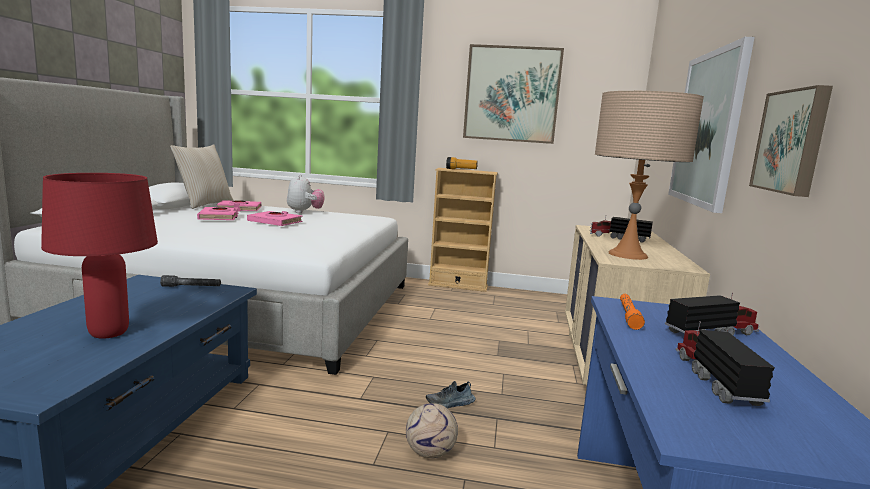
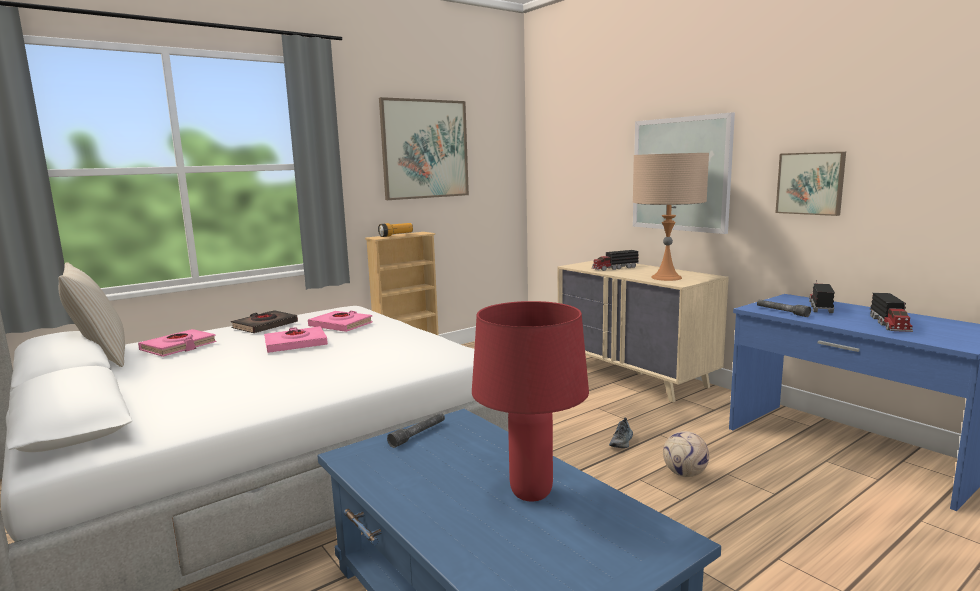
camera: 45 degrees left, 0 degrees up
(219, 217) = (211, 362): pink book -> pink book (341, 325)
(304, 212) = (265, 326): plush toy -> black book
(628, 316) = (781, 312): orange flashlight -> grey flashlight
(714, 378) = (889, 324): toy truck -> toy truck turned 120 degrees counterclockwise

